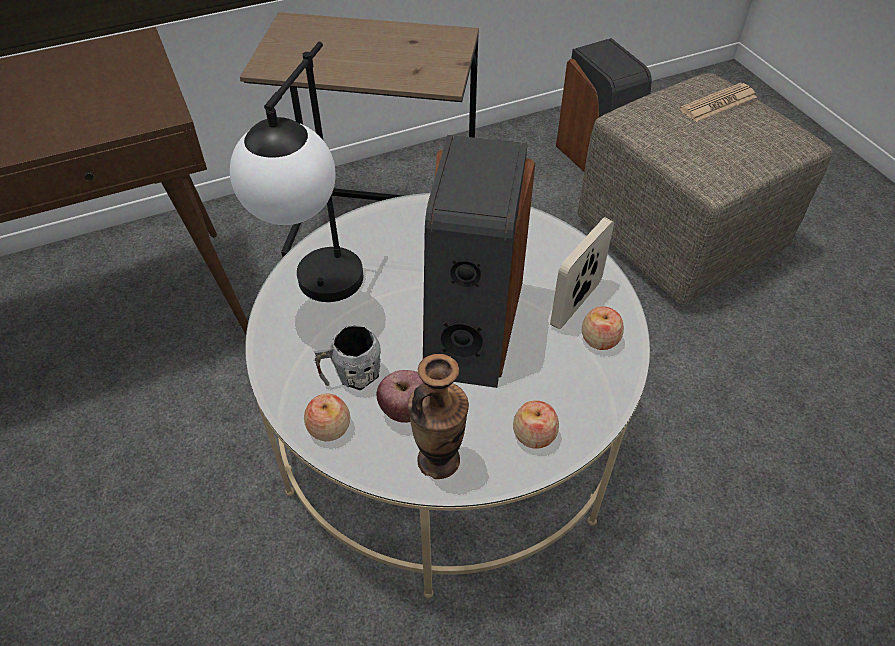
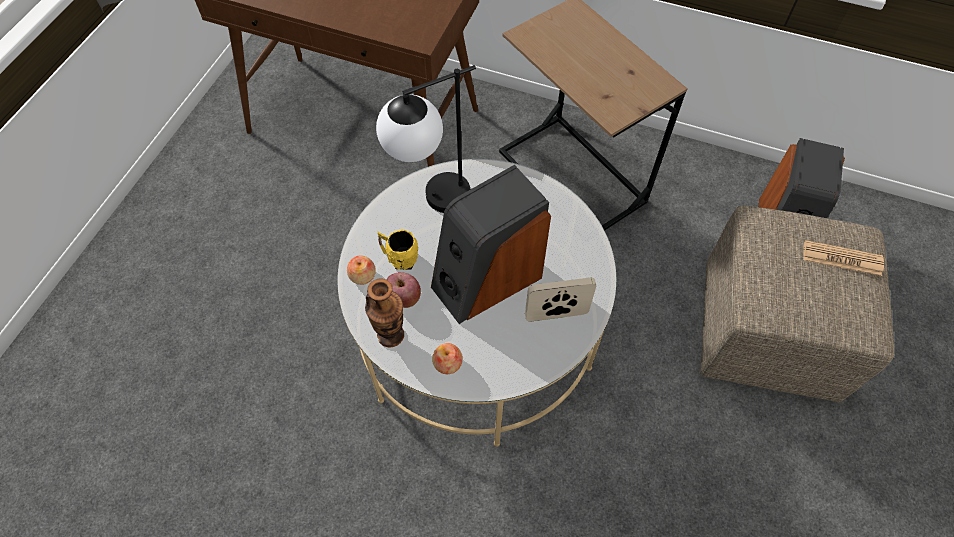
camera: 45 degrees right, 10 degrees up
(351, 376) = (399, 258): grey mug -> yellow mug
(600, 339) = (543, 345): apple -> none

